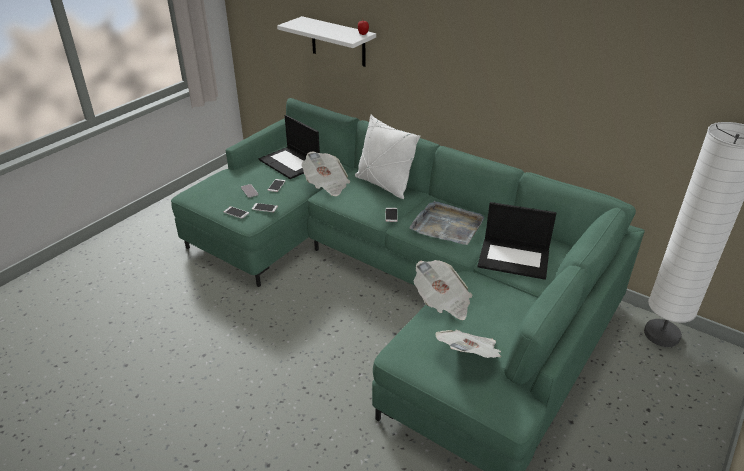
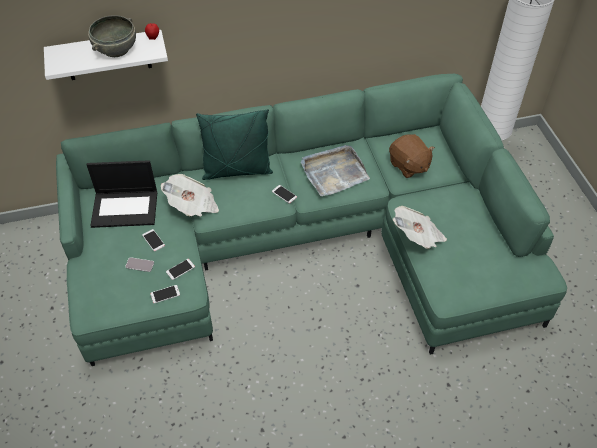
camera: 50 degrees left, 15 degrees up
(333, 30) = (115, 49): none -> grey bowl
(384, 185) = (237, 170): white pillow -> green pillow
(469, 355) = (482, 261): newspaper -> none
(514, 258) = (408, 166): laptop -> brown plush toy

